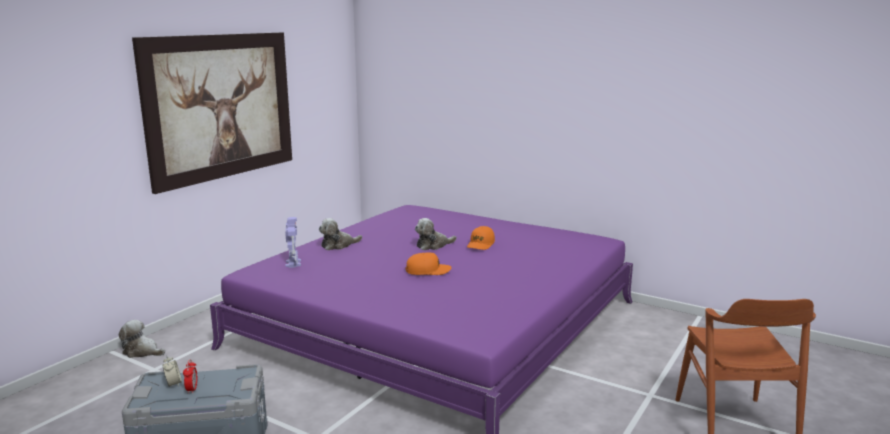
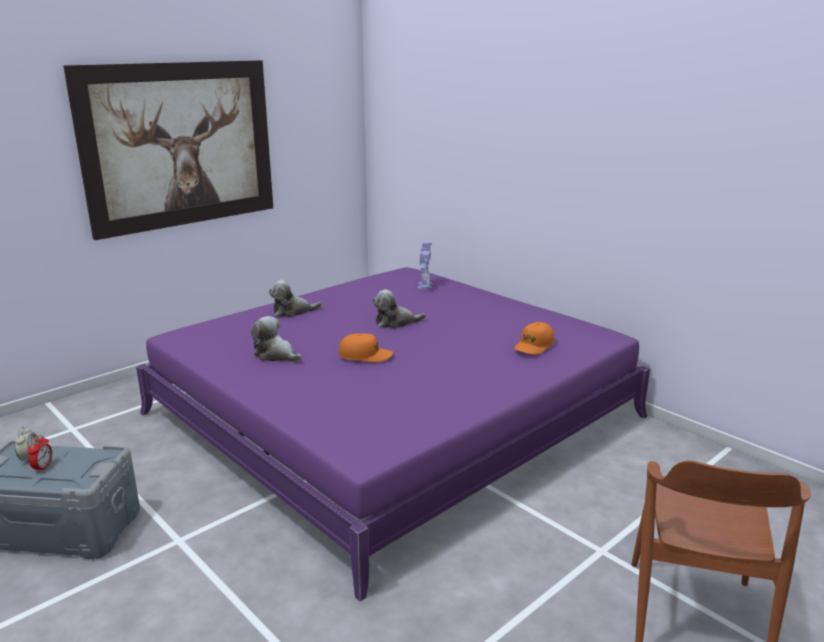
camera: 15 degrees right, 5 degrees up
(142, 352) = (74, 407): plush toy -> plush toy (276, 355)
(293, 263) = (229, 329): toy robot -> toy robot (425, 286)
(481, 244) = (452, 327): orange cap -> orange cap (534, 346)

